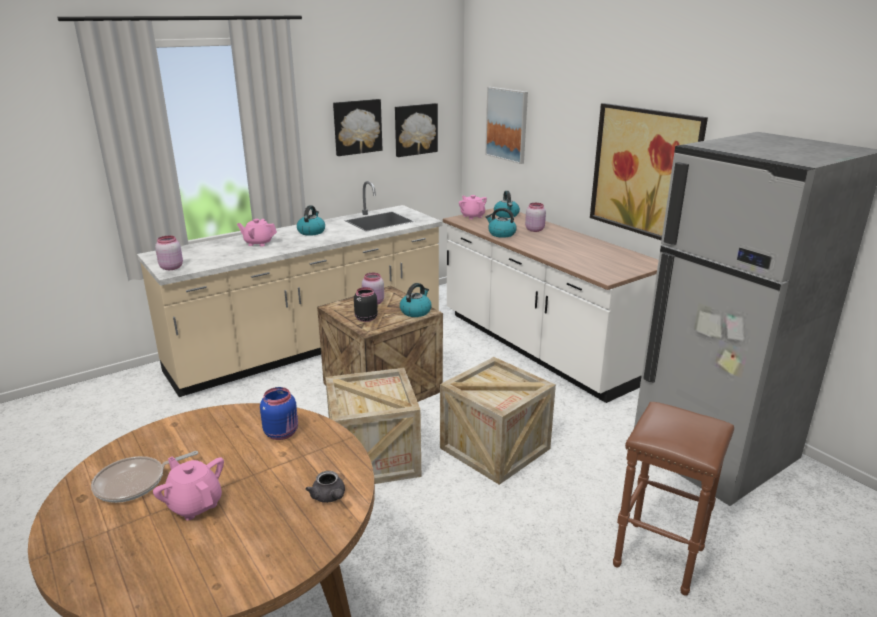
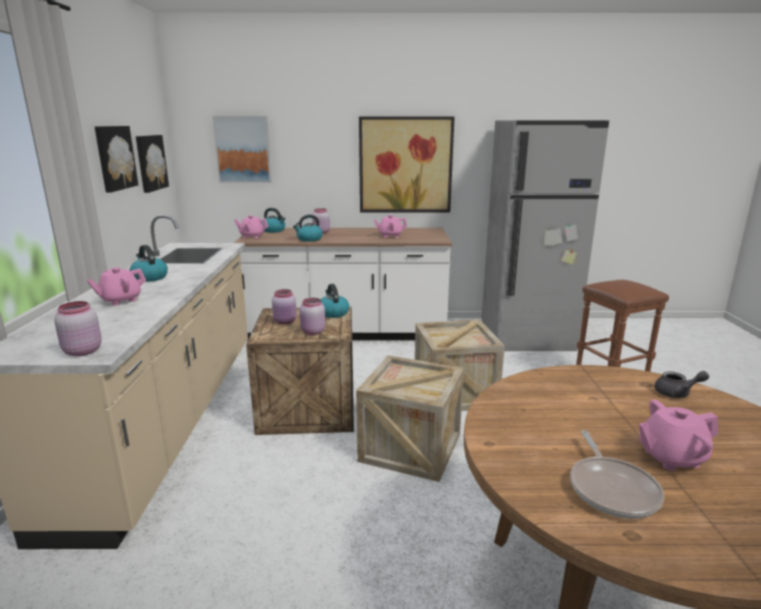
camera: 55 degrees left, 5 degrees down
(282, 433) = (554, 391): blue jar -> none
(365, 318) = (312, 332): black jar -> pink jar
(578, 255) = (390, 236): none -> pink teapot

